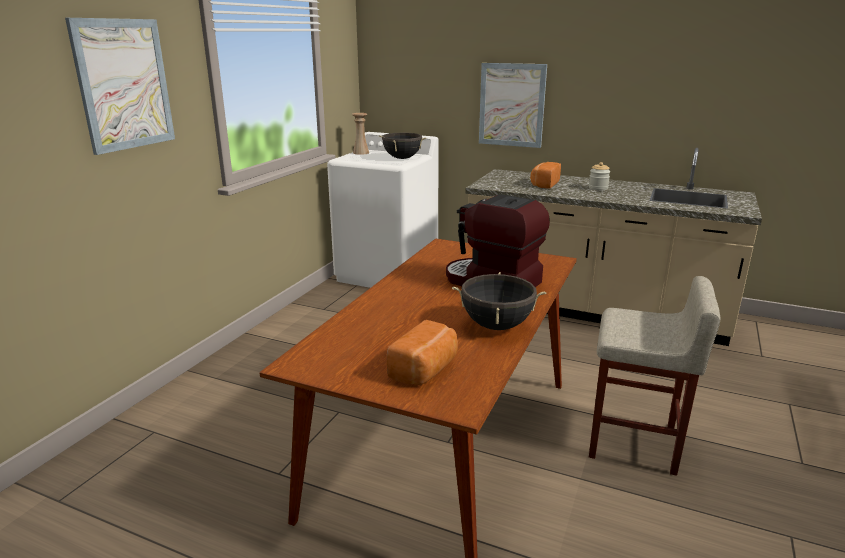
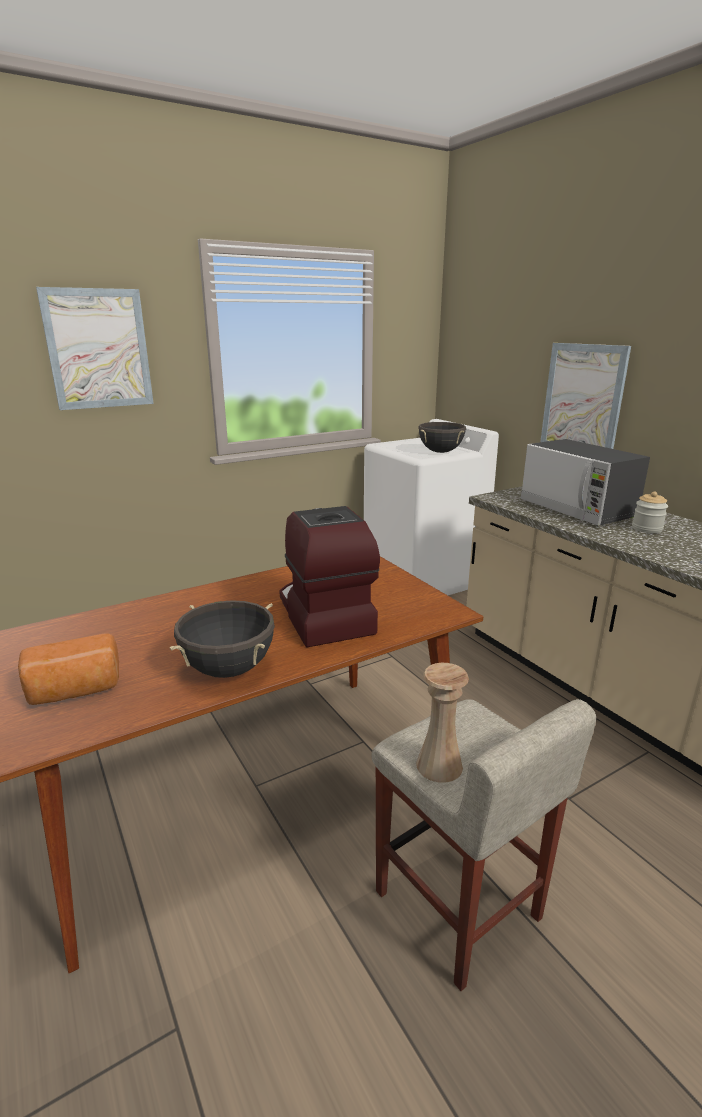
camera: 35 degrees right, 0 degrees up
(361, 153) = (412, 440): beige vase -> beige vase (439, 765)
(544, 184) = (577, 509): bread -> microwave

